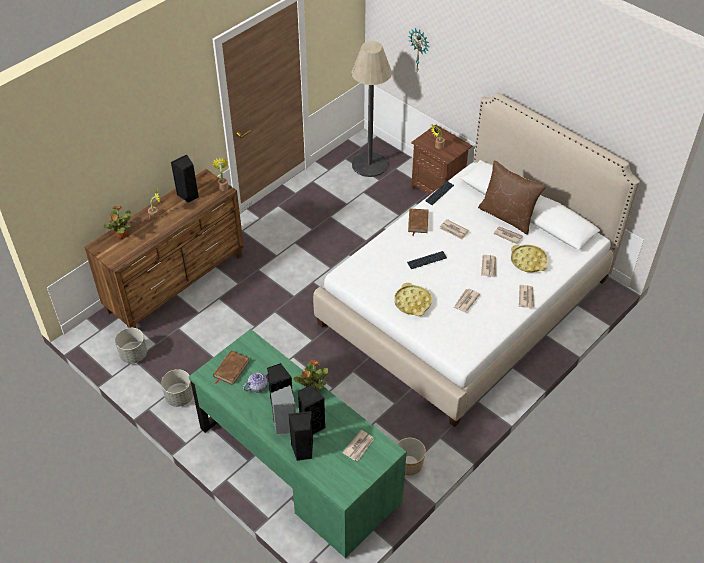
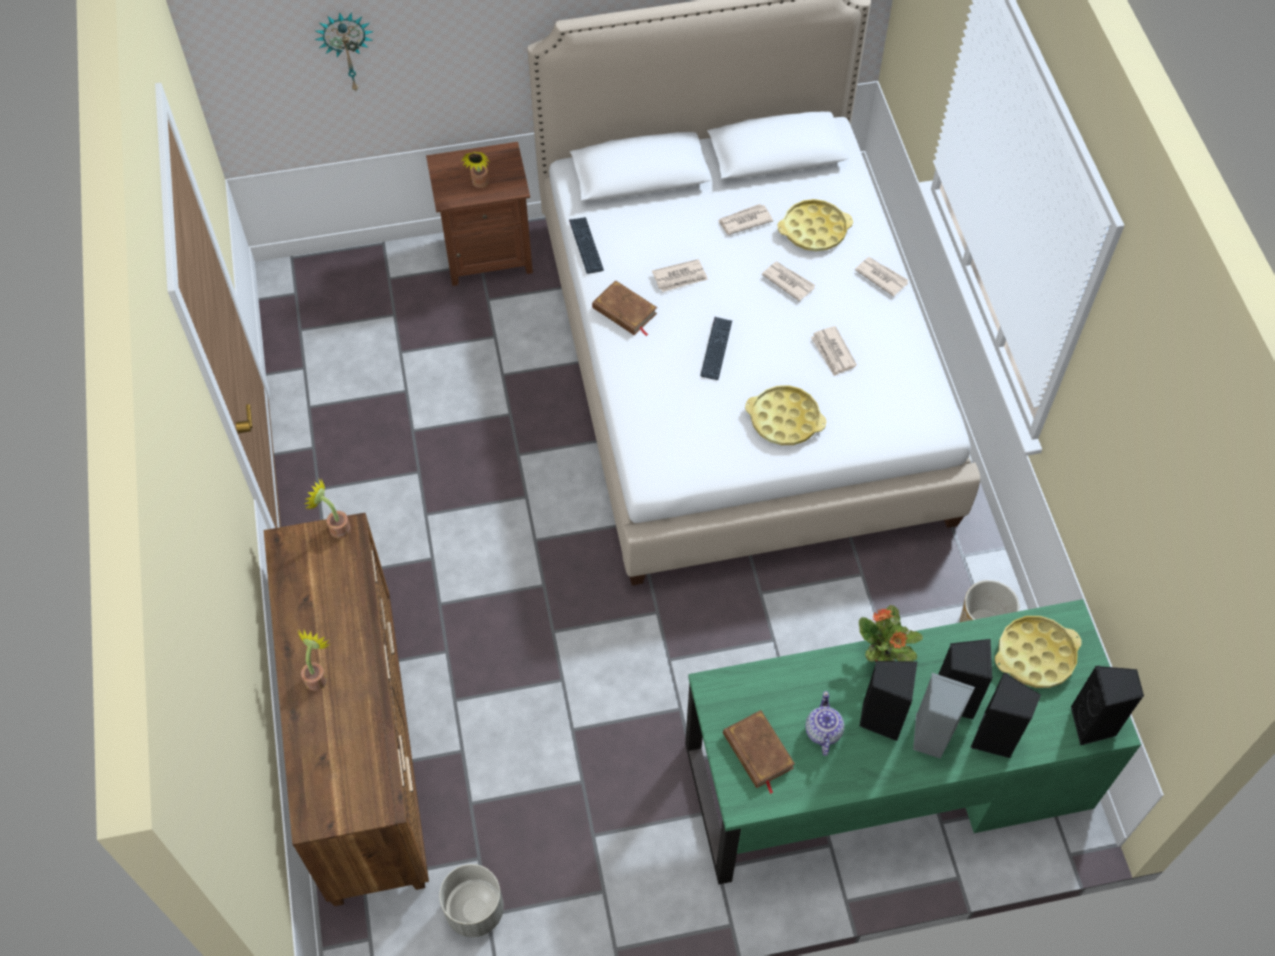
camera: 55 degrees left, 10 degrees up
(122, 235) = (319, 761): potted plant -> none
(179, 397) = (627, 882): grey planter -> none
(188, 195) = (310, 595): black speaker -> black speaker (1093, 725)
(359, 446) = (1035, 655): newspaper -> yellow tray
(369, 164) = (347, 306): floor lamp -> none
(507, 216) = (705, 196): brown pillow -> none

